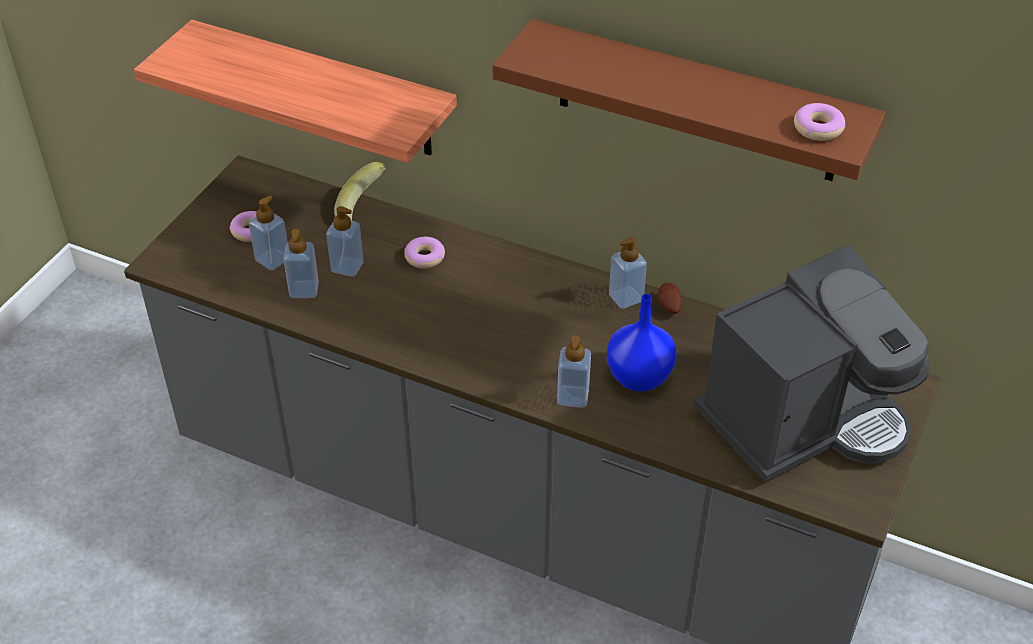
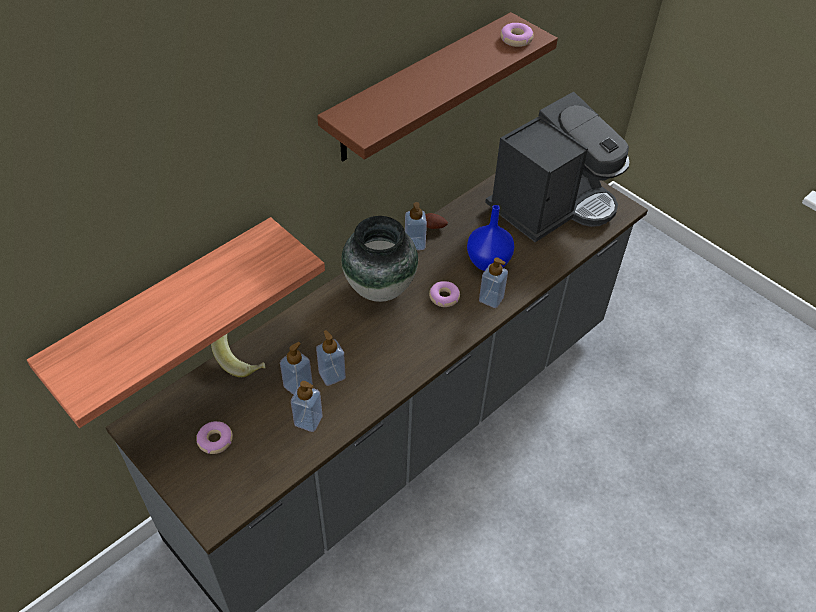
camera: 70 degrees left, 5 degrees up
(272, 259) = (260, 433): soap dispenser -> soap dispenser (332, 375)
(424, 257) = (315, 336): donut -> donut (444, 297)
(530, 289) = (380, 288): none -> vase
(803, 419) = (551, 205): coffee machine -> coffee machine turned 60 degrees clockwise

